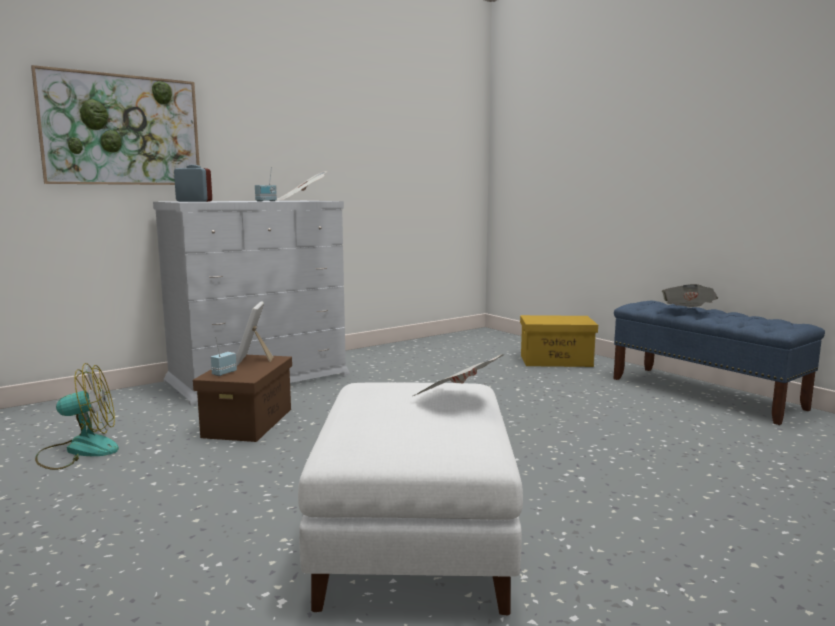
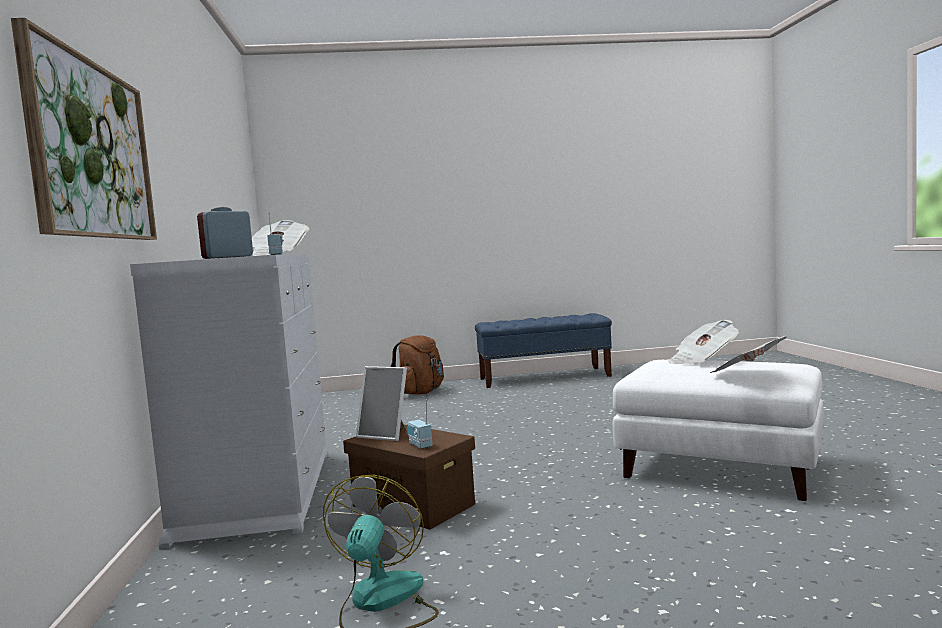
camera: 60 degrees left, 5 degrees down
(556, 360) = (421, 392): yellow storage box -> brown backpack
(688, 310) = (528, 320): newspaper -> newspaper (747, 375)

